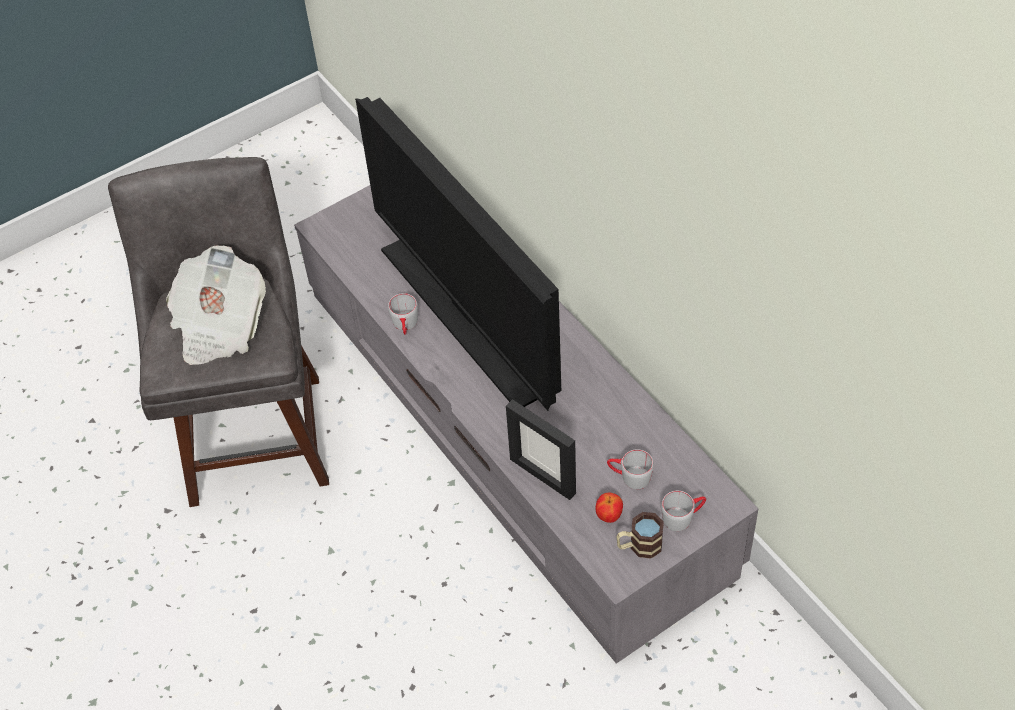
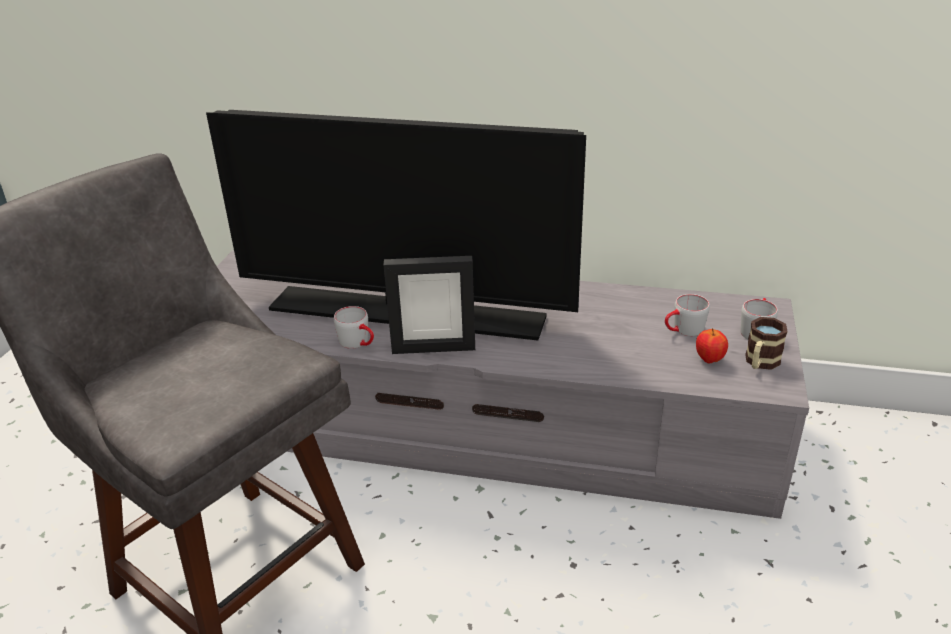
camera: 45 degrees left, 20 degrees down
(219, 325) = (201, 369): newspaper -> none
(543, 475) = (621, 366): picture frame -> picture frame (433, 348)

